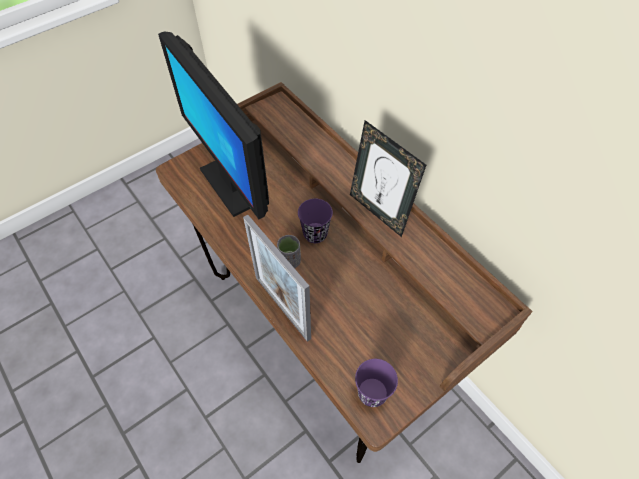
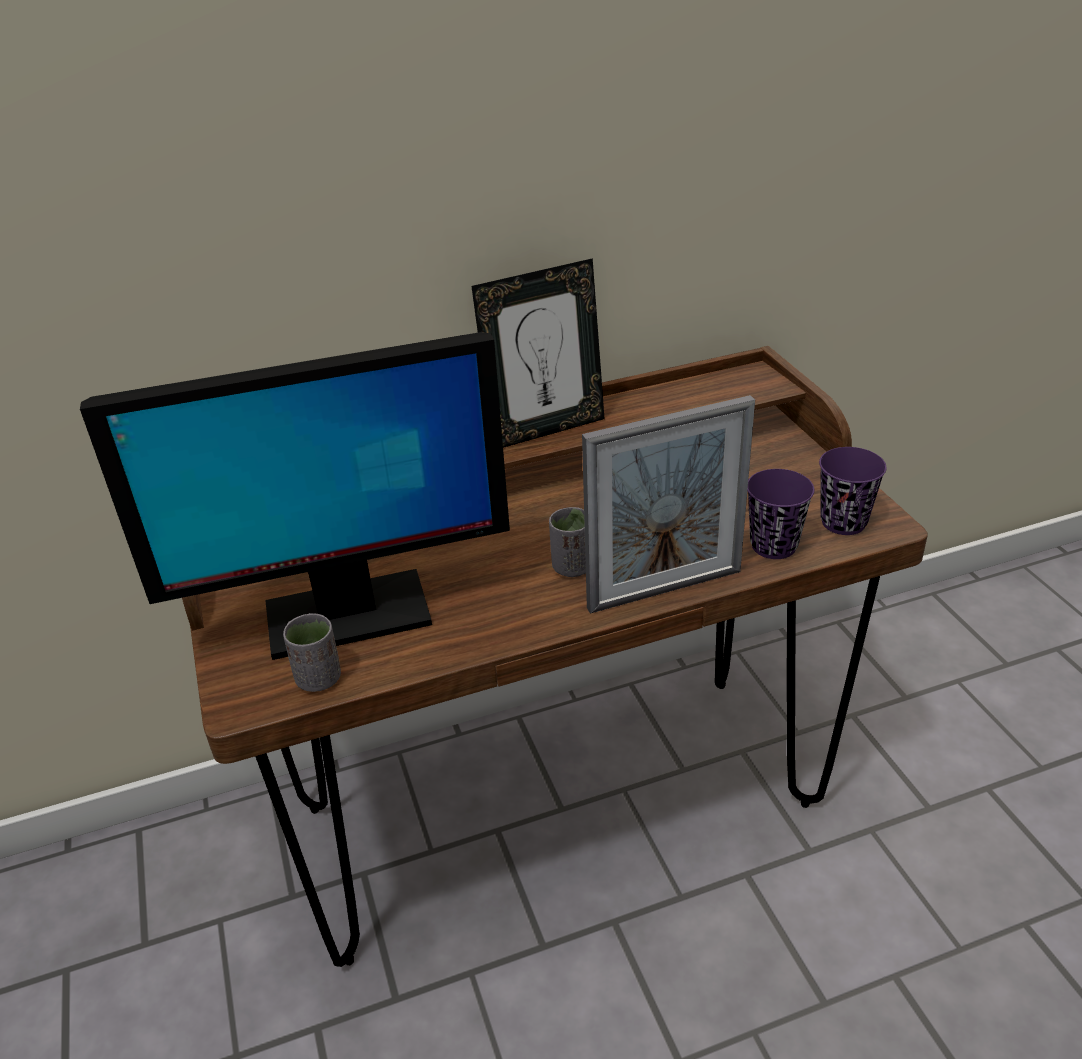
camera: 70 degrees left, 20 degrees down
(191, 189) = (319, 679): none -> grey cup
(315, 234) = (528, 530): purple cup -> purple cup (773, 545)

